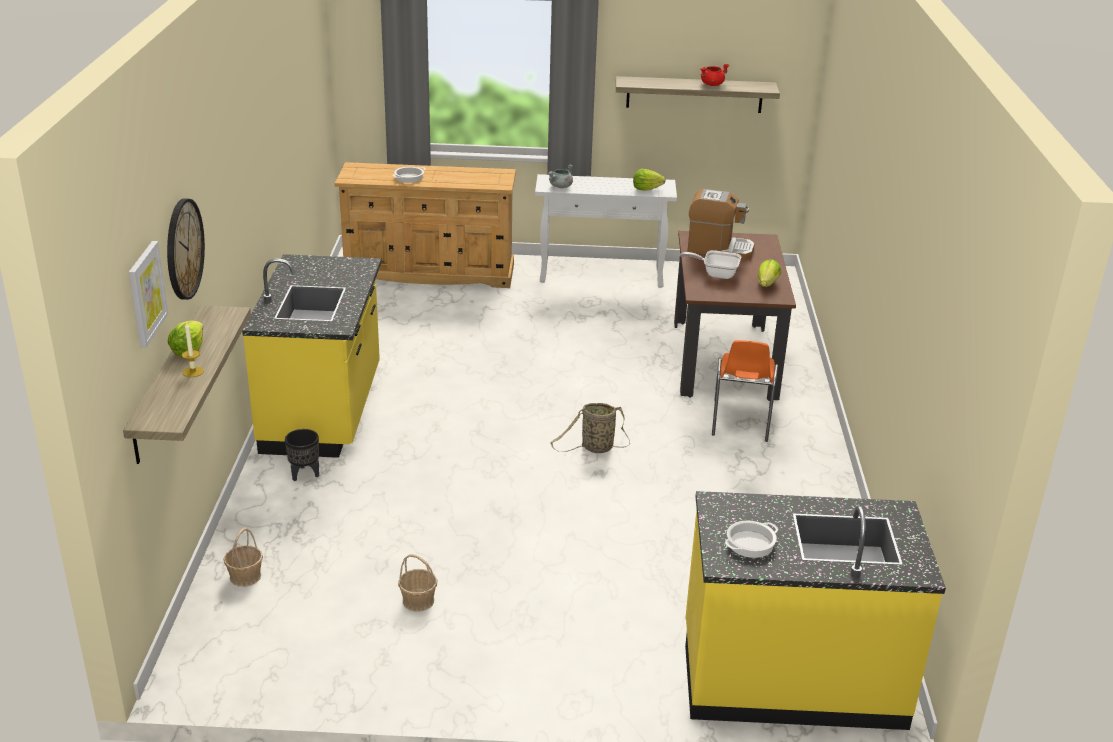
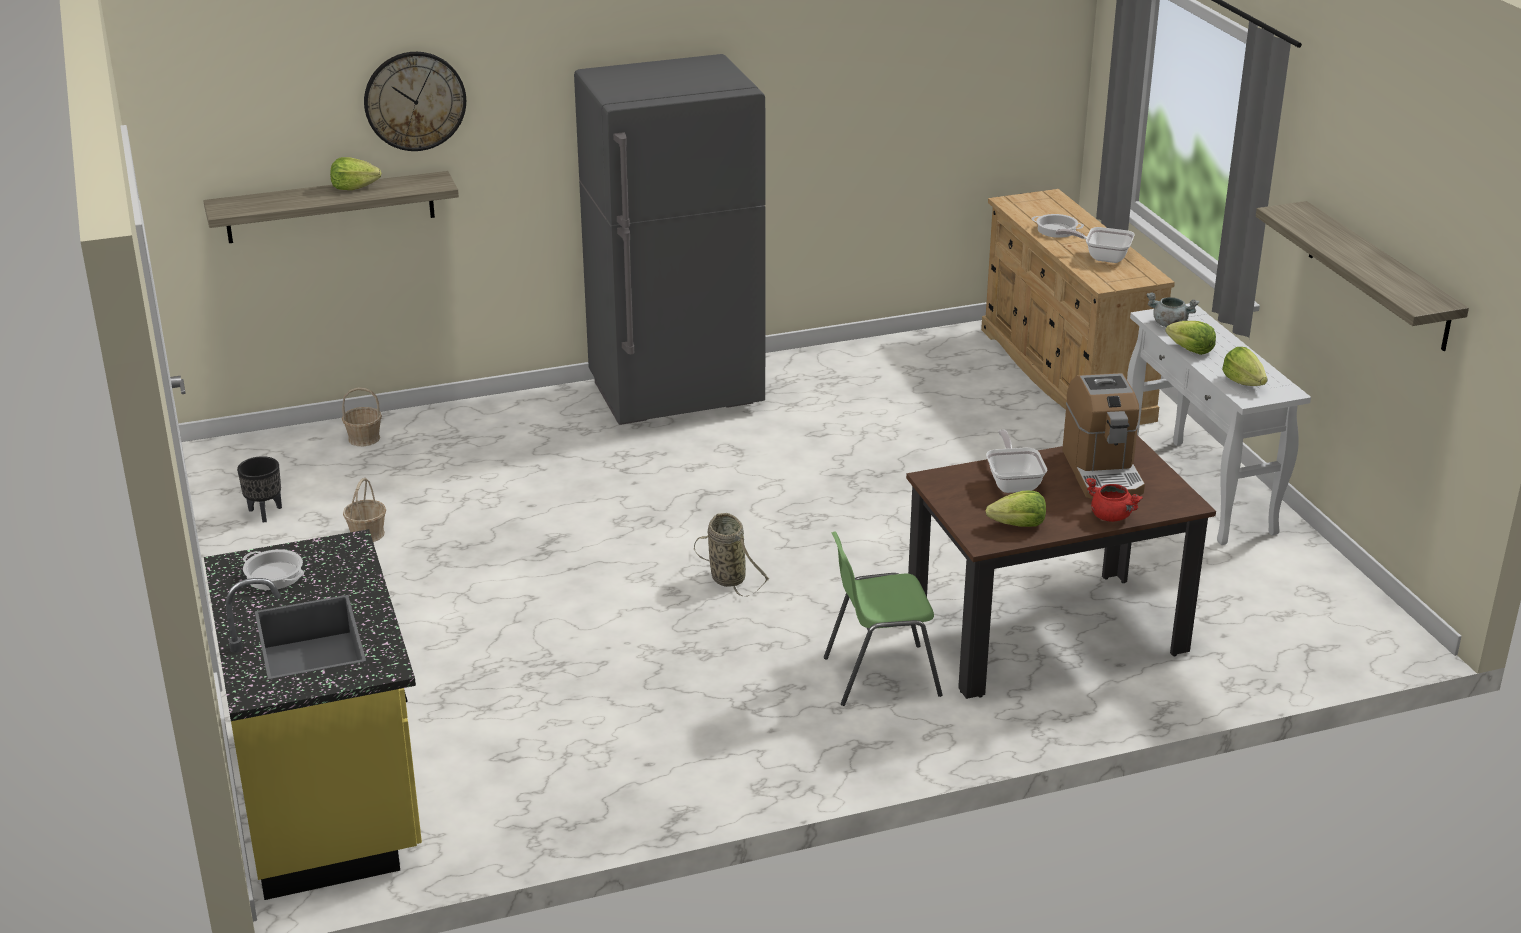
camera: 70 degrees right, 0 degrees up
(146, 293) = (297, 106): picture -> none
(193, 372) = (315, 198): candle -> none
(305, 474) = (549, 420): black planter -> black planter (265, 513)
(324, 411) = (677, 398): yellow counter -> grey fridge
(462, 176) = (1102, 257): none -> frying pan
(597, 190) = (1190, 350): none -> lettuce
(712, 84) = (1373, 264): red cooking pot -> red cooking pot (1111, 516)
(740, 421) = (880, 675): orange chair -> green chair

